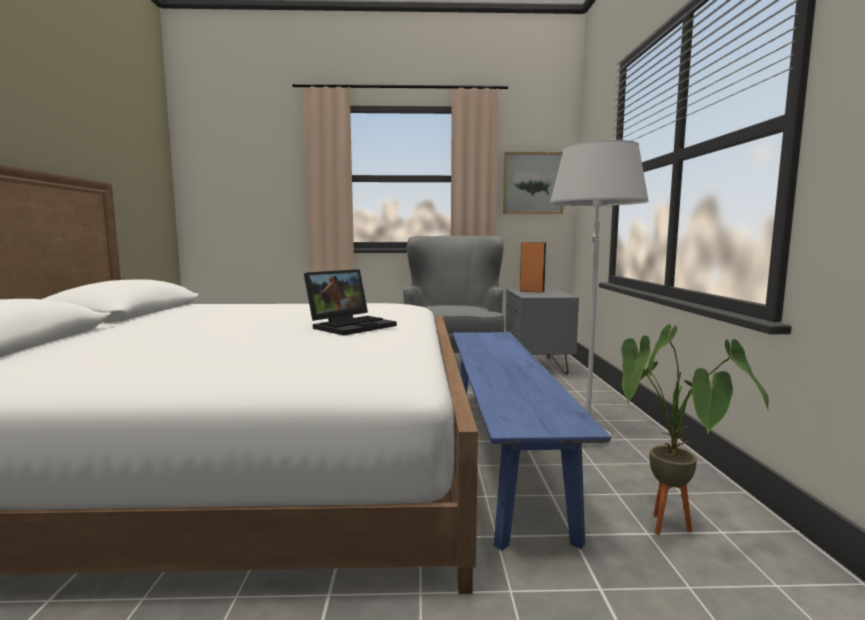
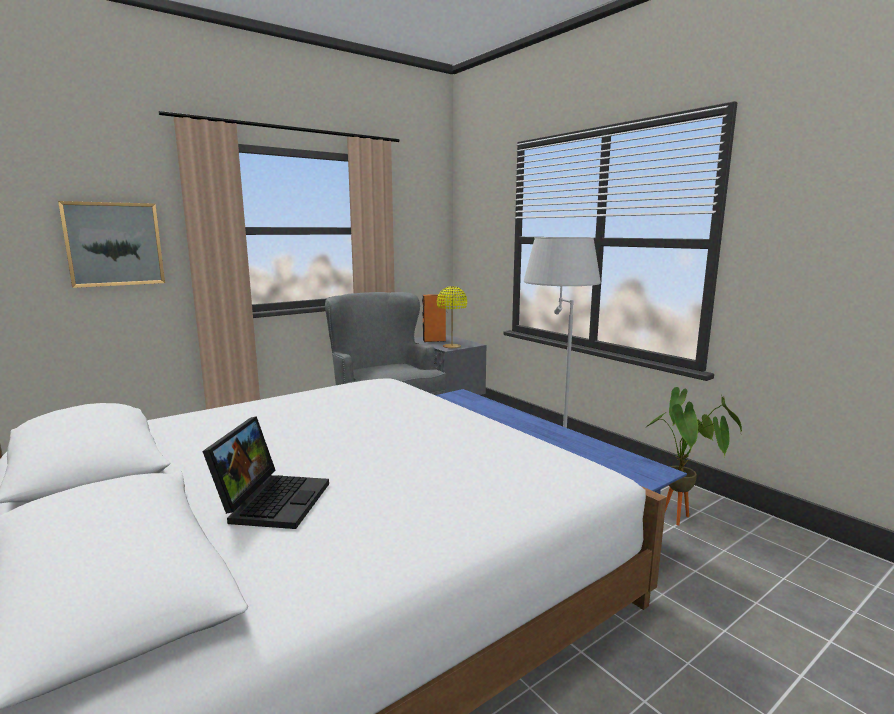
camera: 35 degrees left, 5 degrees up
(351, 326) = (433, 424): laptop -> laptop (272, 500)
(533, 183) = (418, 235): picture -> picture (114, 244)
(537, 295) = (452, 347): none -> yellow table lamp

